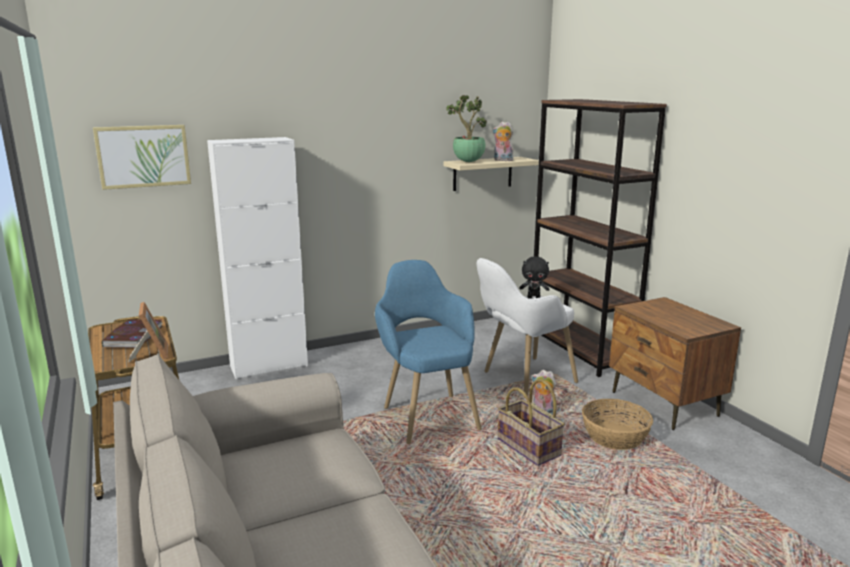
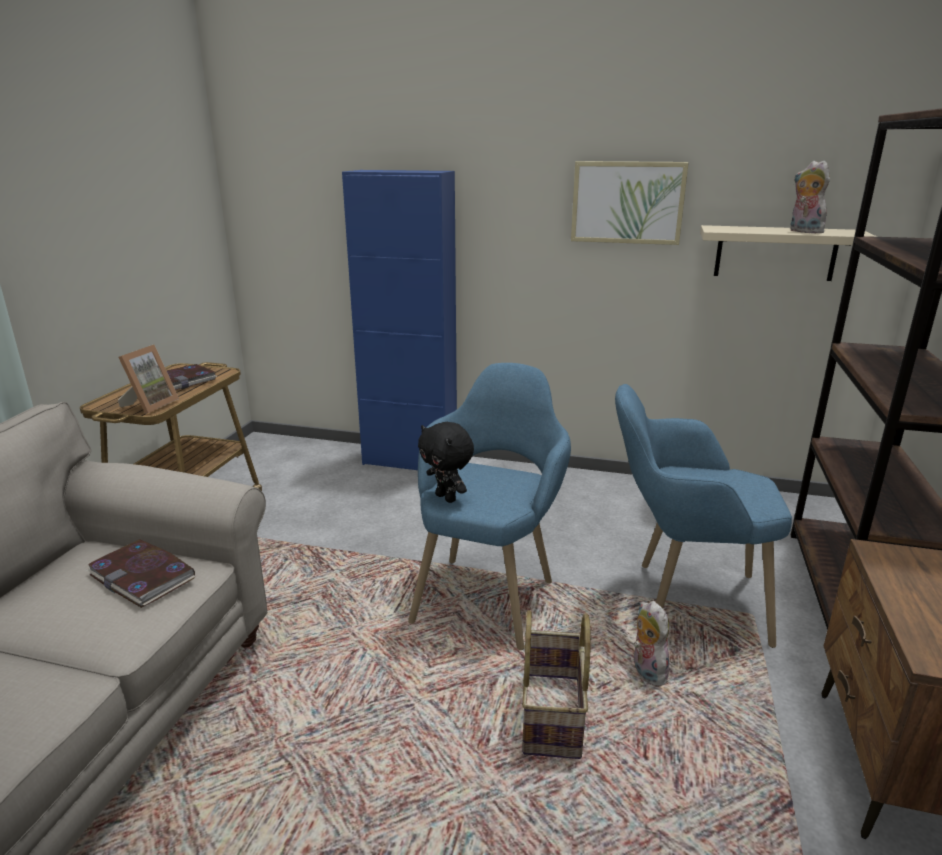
camera: 40 degrees right, 5 degrees up
(143, 156) = (298, 186): picture -> picture (627, 202)
(269, 366) = (410, 461): white cabinet -> blue cabinet
(309, 450) = (143, 576): none -> book
(467, 162) = (734, 228): potted plant -> none
(520, 380) = (681, 601): white armchair -> blue armchair
(534, 298) = (744, 475): black plush toy -> black plush toy (447, 498)
(614, 436) = (719, 779): basket -> none

